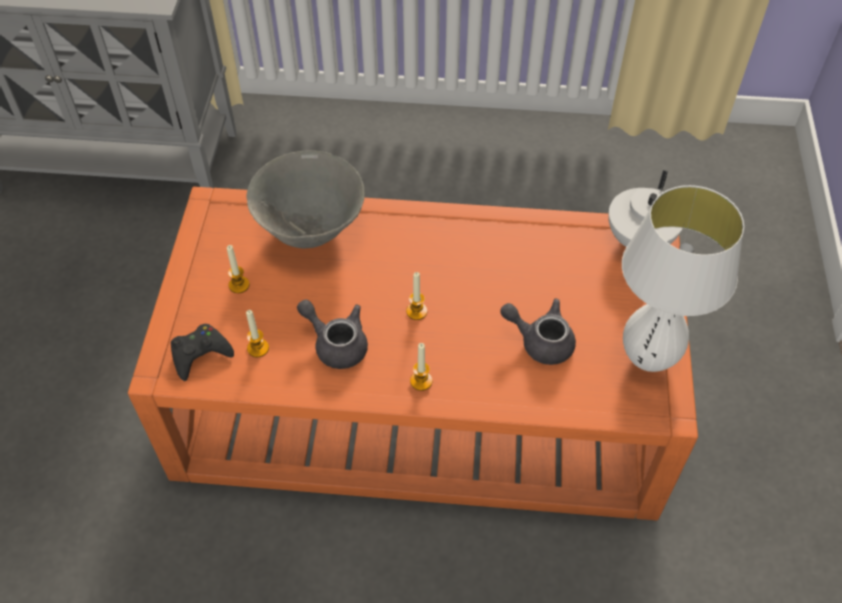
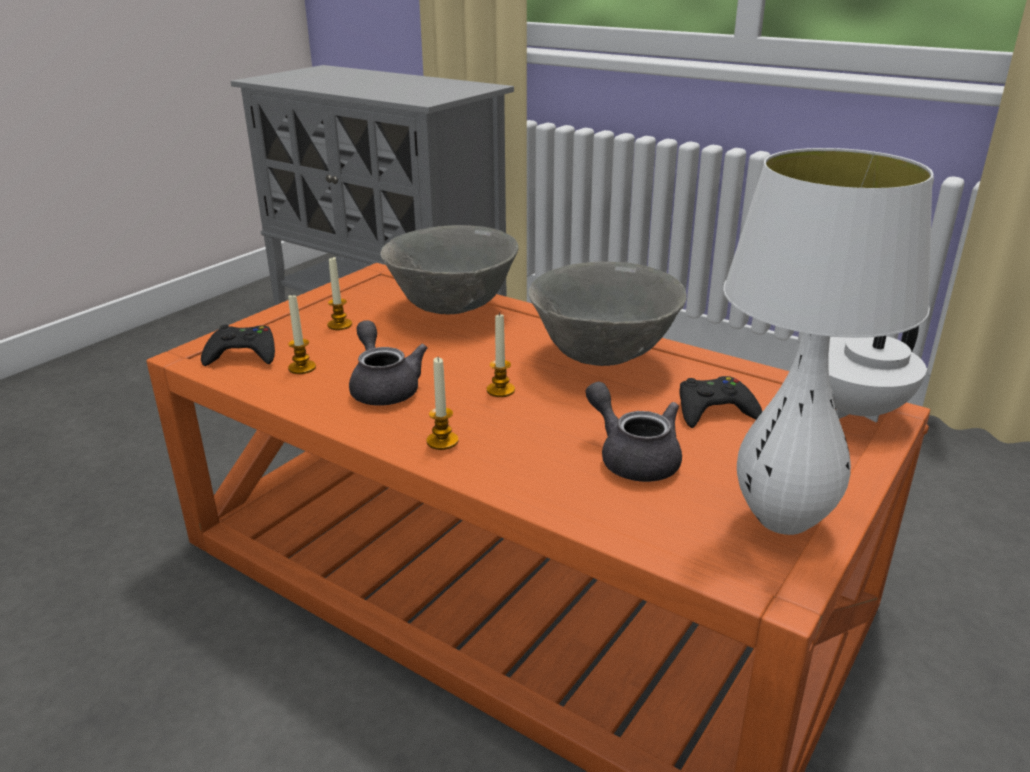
camera: 30 degrees right, 25 degrees down
(460, 245) = (604, 356): none -> grey bowl
(559, 273) = (714, 410): none -> black game controller

